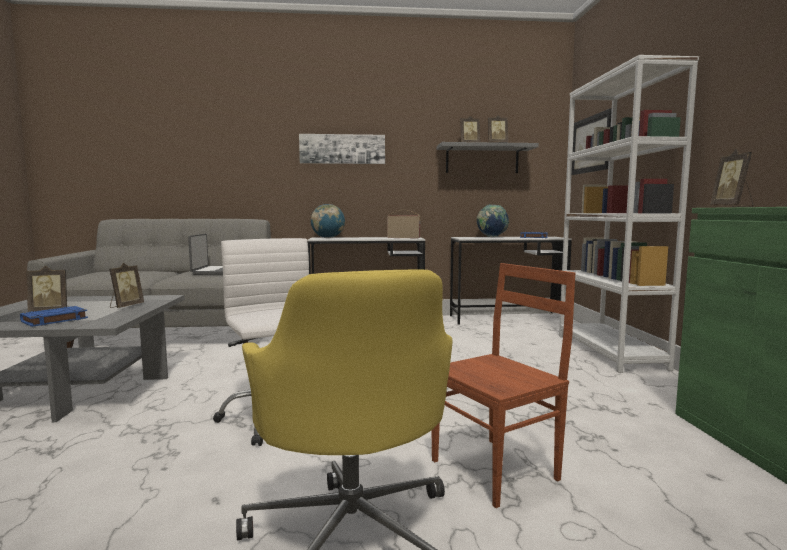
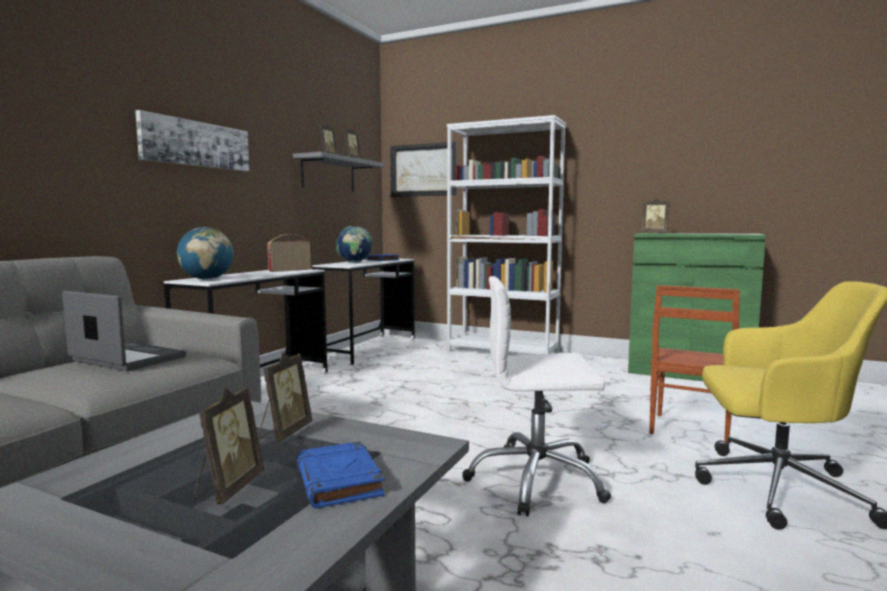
camera: 60 degrees left, 0 degrees up
(126, 306) = (284, 433): picture frame -> picture frame turned 60 degrees clockwise
(497, 470) = (688, 430): brown chair -> brown chair turned 150 degrees counterclockwise

